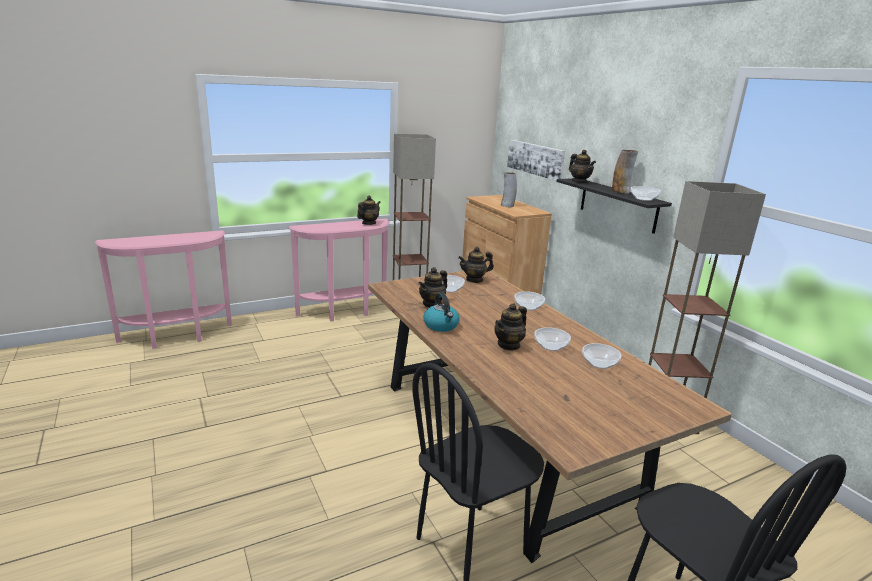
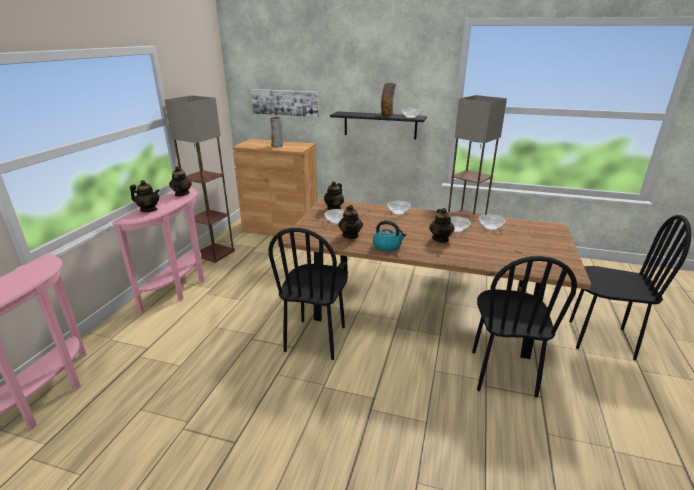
camera: 45 degrees left, 5 degrees up
(366, 401) = (316, 339): none -> black chair
(579, 182) = (348, 114): teapot -> teapot (149, 210)

